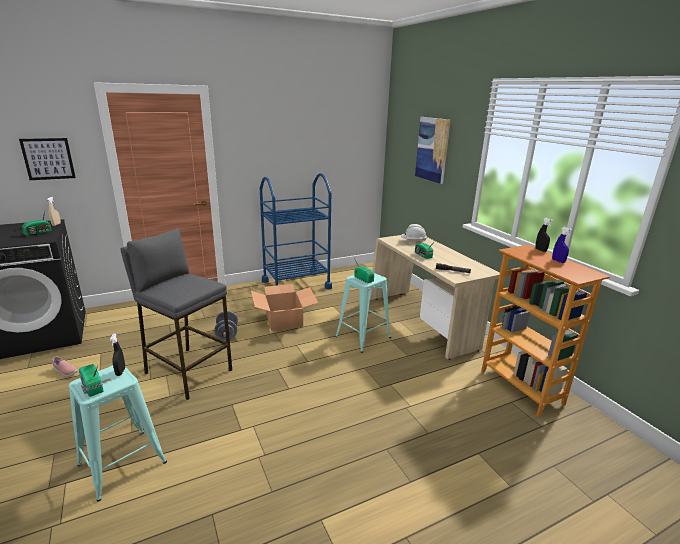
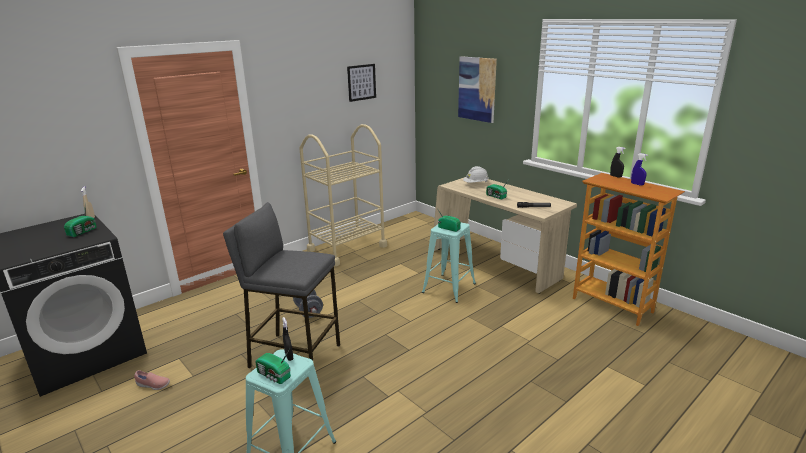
camera: 15 degrees left, 0 degrees up
(48, 159) = (69, 142): picture -> picture (361, 82)
(284, 319) = (359, 286): cardboard box -> none
(296, 284) = (347, 248): blue cart -> beige cart

